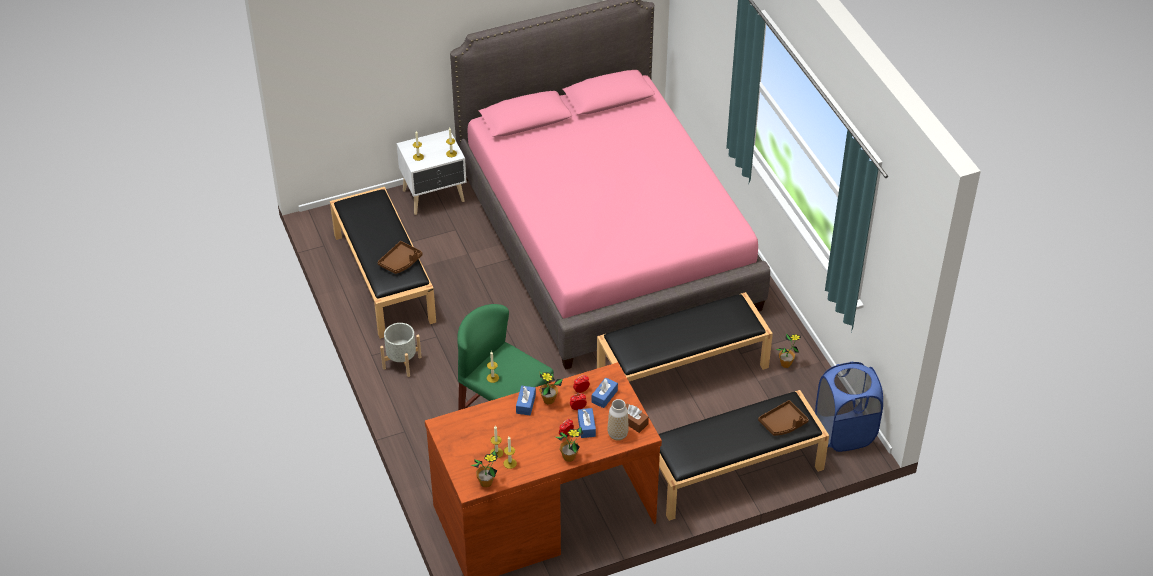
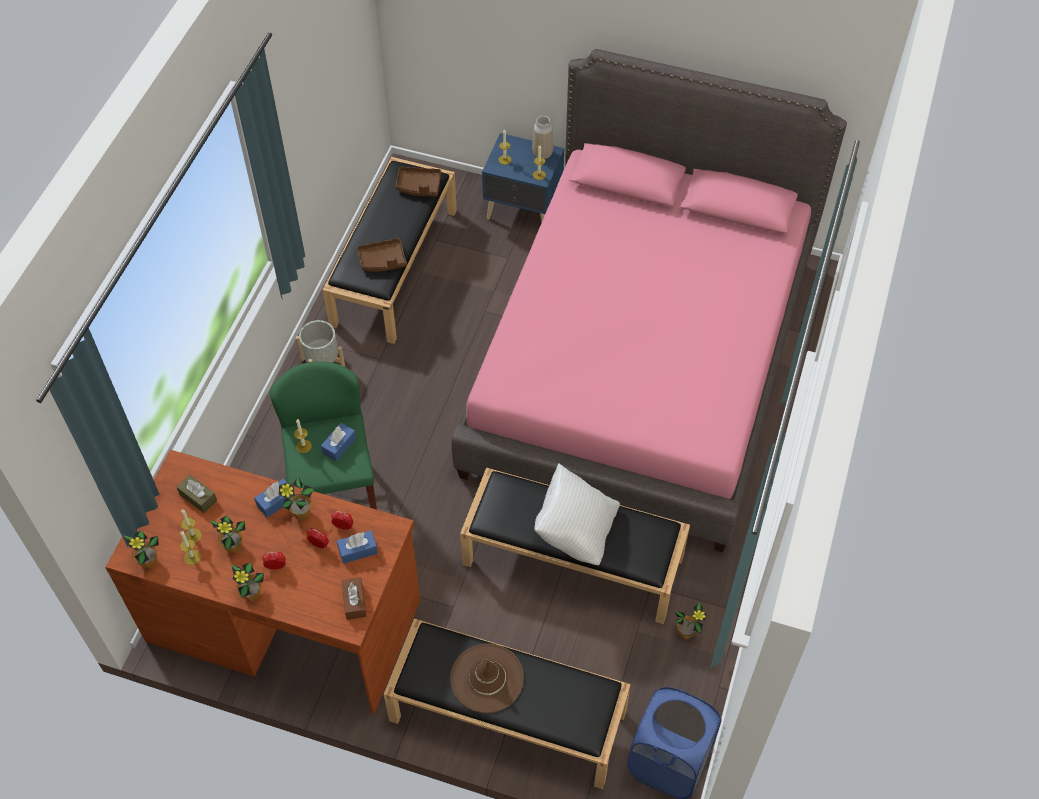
camera: 40 degrees right, 10 degrees up
(434, 196) = (523, 211): white nightstand -> blue nightstand
(475, 432) = (198, 497): none -> brown tissue box
(528, 442) = (233, 547): none -> potted plant
(586, 426) = (304, 572): blue tissue box -> blue tissue box (339, 445)
(617, 434) = (324, 605): vase -> vase (542, 154)
(688, 332) = (575, 530): none -> white pillow
(722, 436) = (487, 678): none -> brown hat
(783, 423) = (565, 712): brown tray -> brown tray (419, 186)

